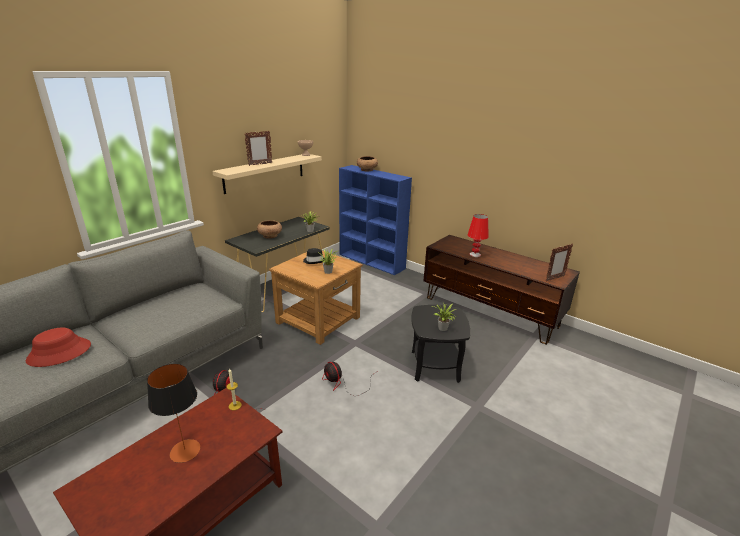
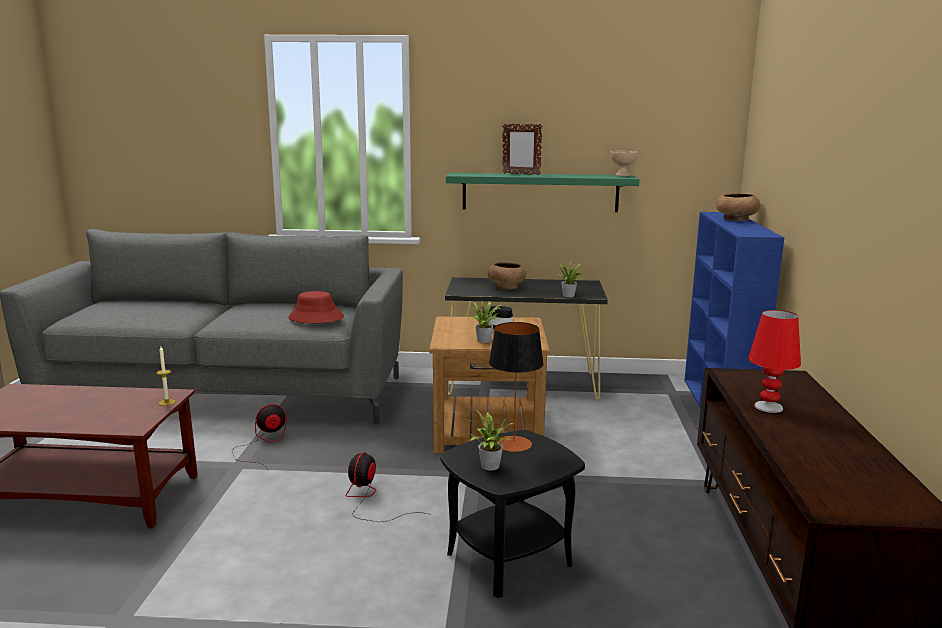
camera: 55 degrees right, 10 degrees down
(59, 353) = (164, 310): red hat -> red hat (316, 318)
(185, 450) = (82, 406): table lamp -> table lamp (514, 444)
(265, 172) = (540, 192): beige shelf -> green shelf
(554, 278) = (845, 503): picture frame -> none

